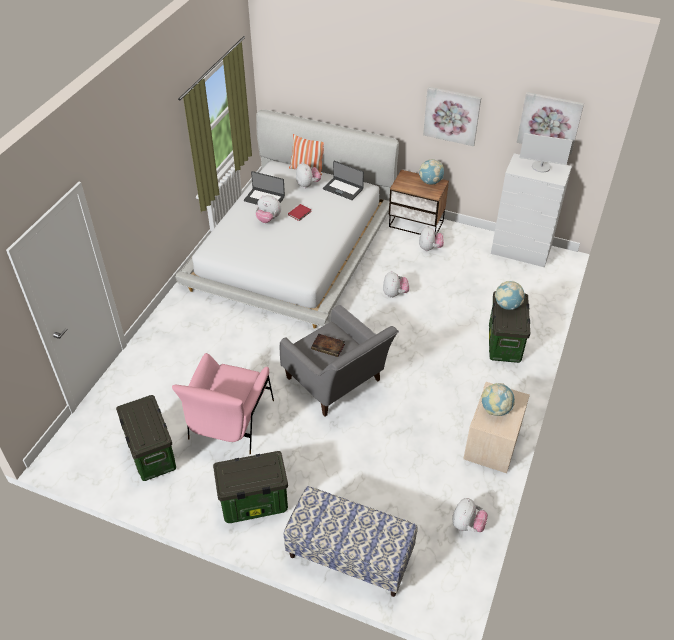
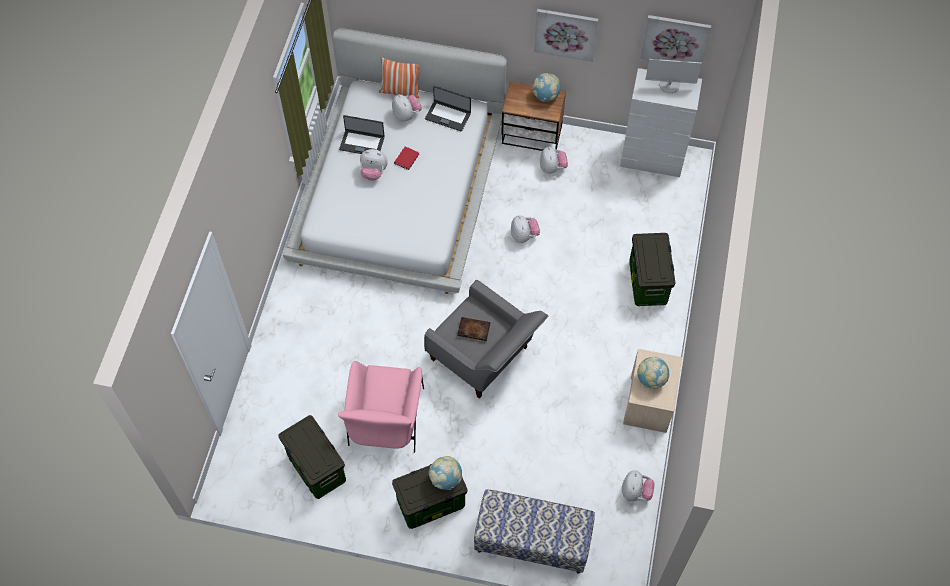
camera: 10 degrees left, 15 degrees up
(507, 305) = (649, 251): globe -> globe (446, 479)

